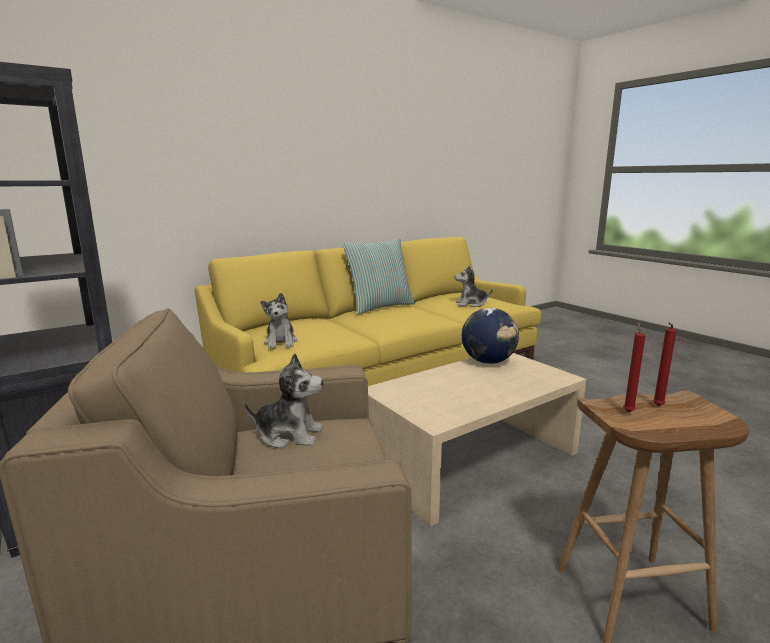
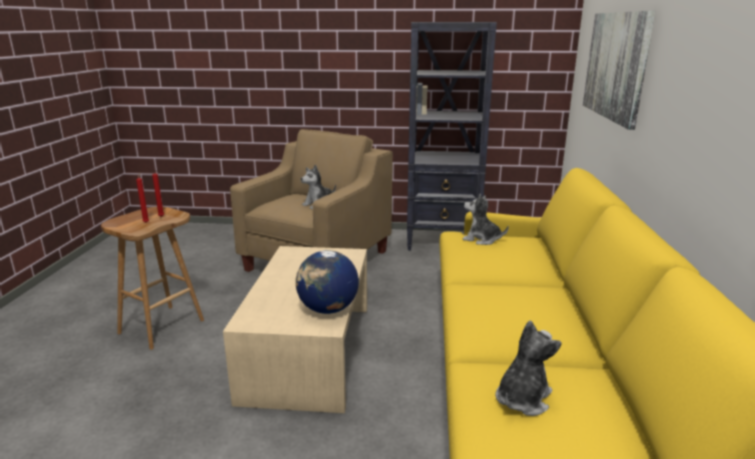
camera: 130 degrees right, 5 degrees up
(161, 161) = (616, 65): none -> picture
(379, 307) = (573, 316): pillow -> none

